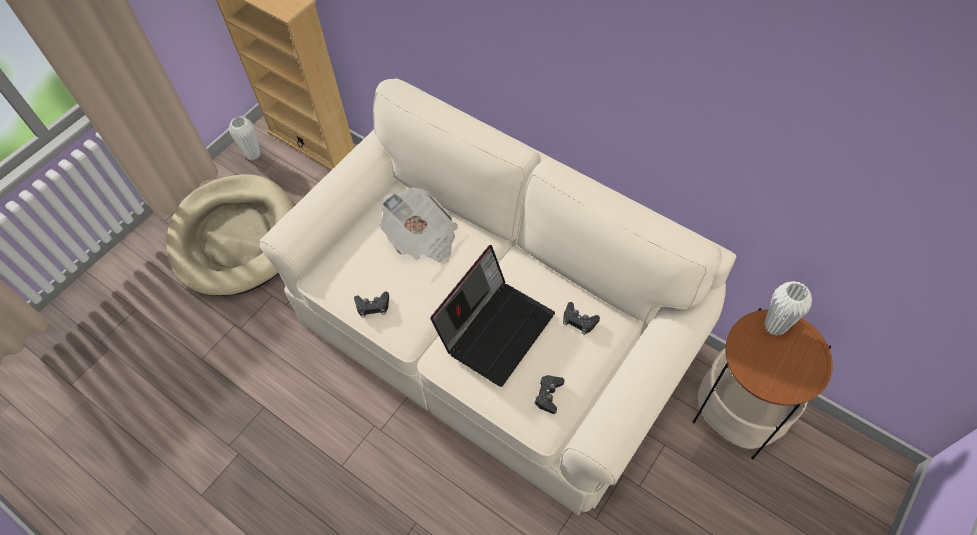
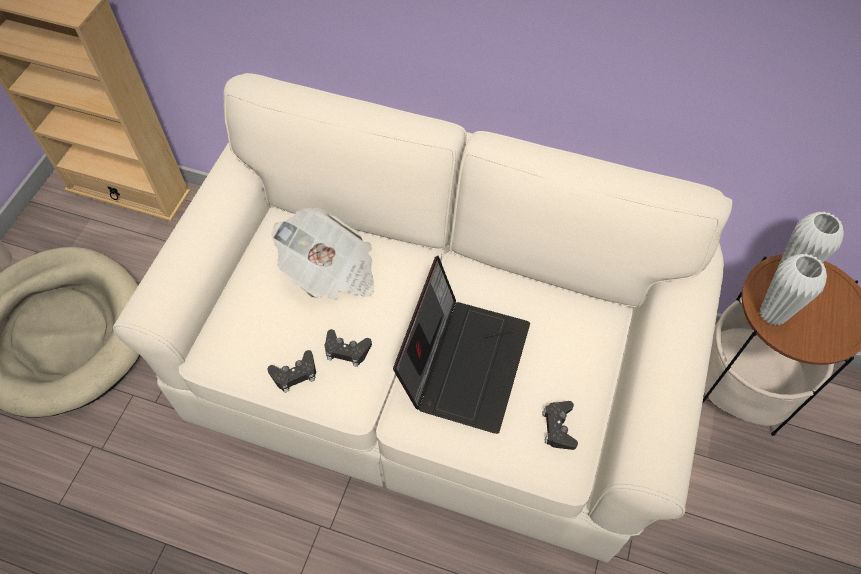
camera: 20 degrees left, 0 degrees up
(253, 154) = (53, 223): white vase -> white vase (772, 314)
(579, 320) = (561, 325): black game controller -> black game controller (346, 350)

